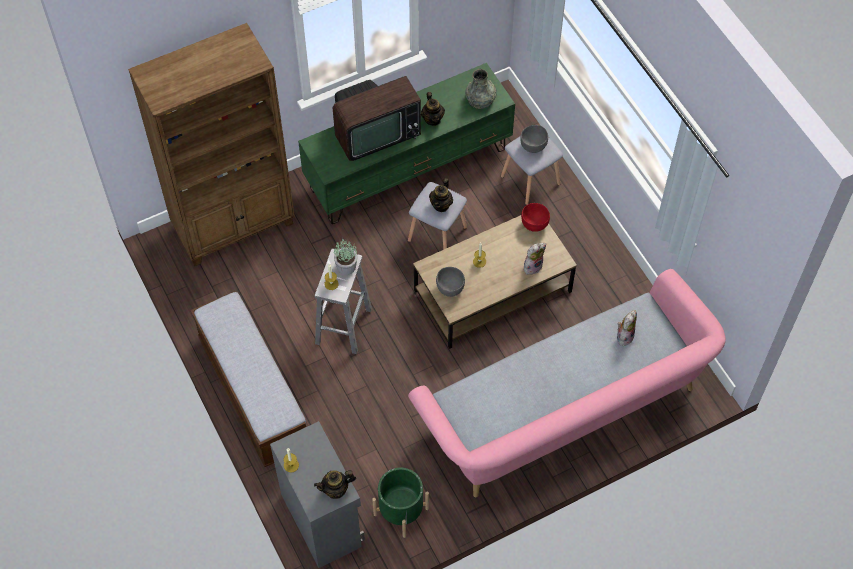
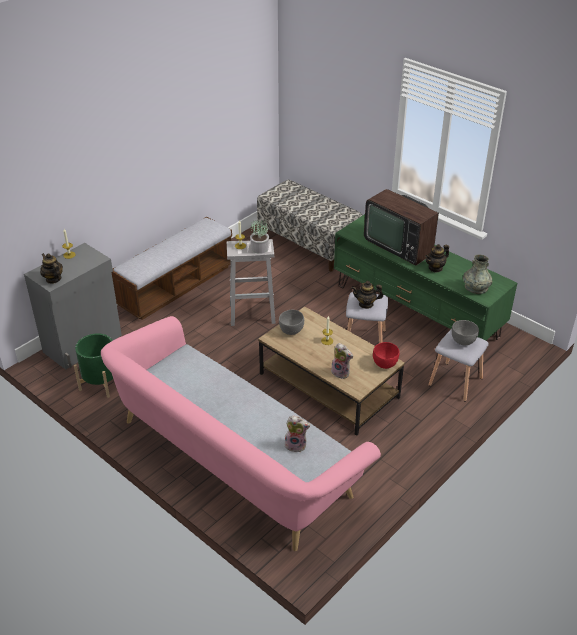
camera: 70 degrees right, 20 degrees down
(235, 225) = (309, 244): brown bookcase -> bench

